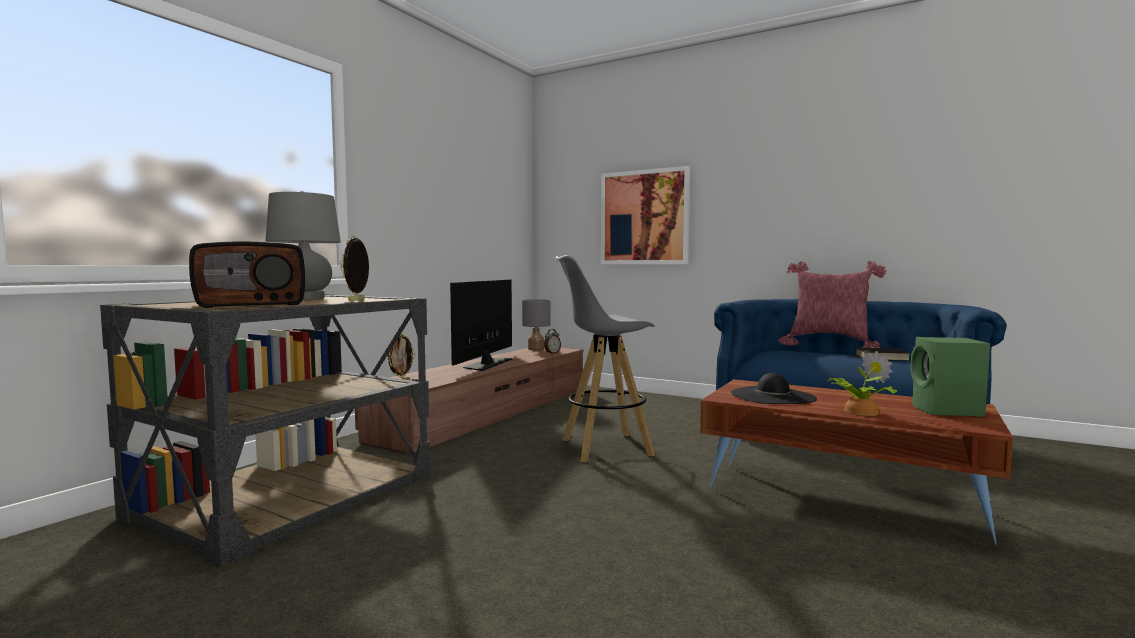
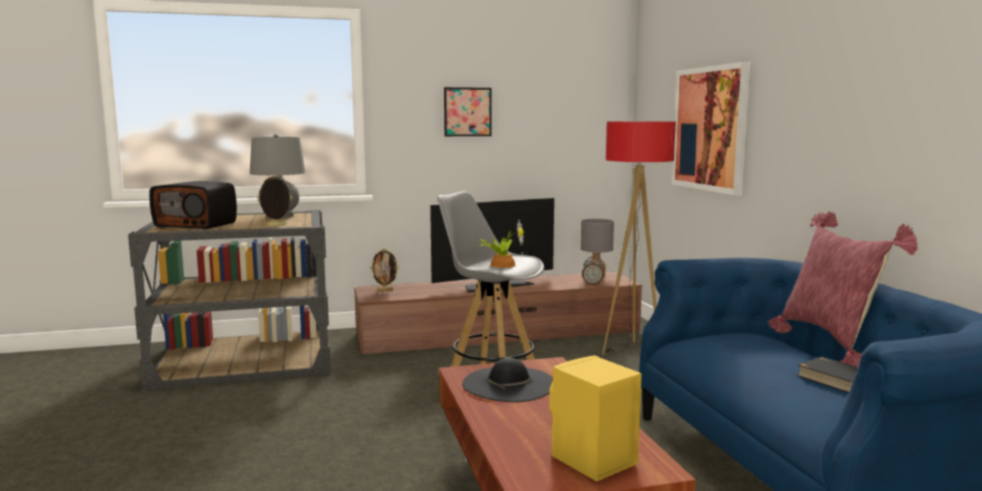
camera: 45 degrees right, 5 degrees up
(432, 195) = (467, 112): none -> picture
(611, 401) = (631, 351): none -> floor lamp
(858, 411) = (505, 425): potted plant -> potted plant (501, 265)
(947, 411) = (591, 461): green speaker -> yellow speaker

